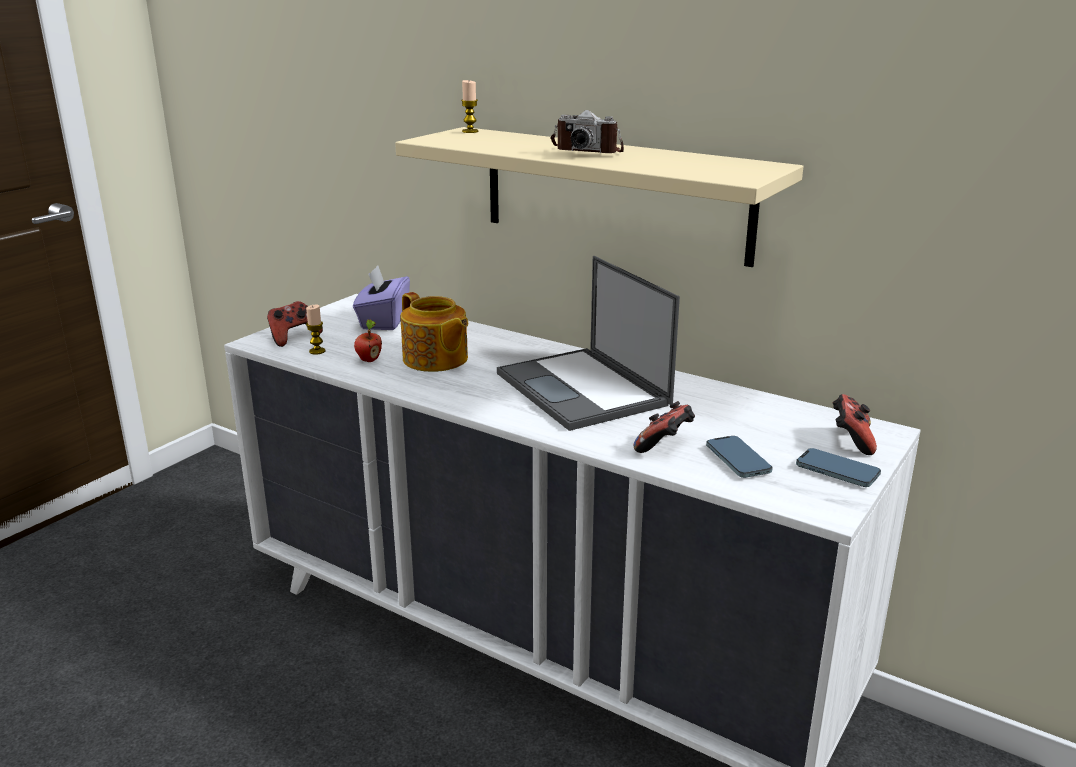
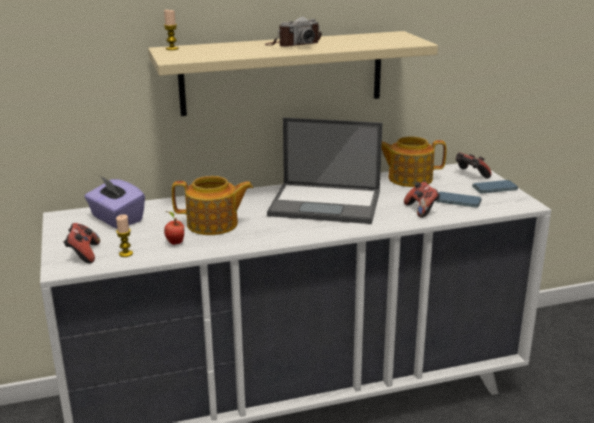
camera: 50 degrees left, 0 degrees up
(753, 407) = (409, 178): none -> teapot

